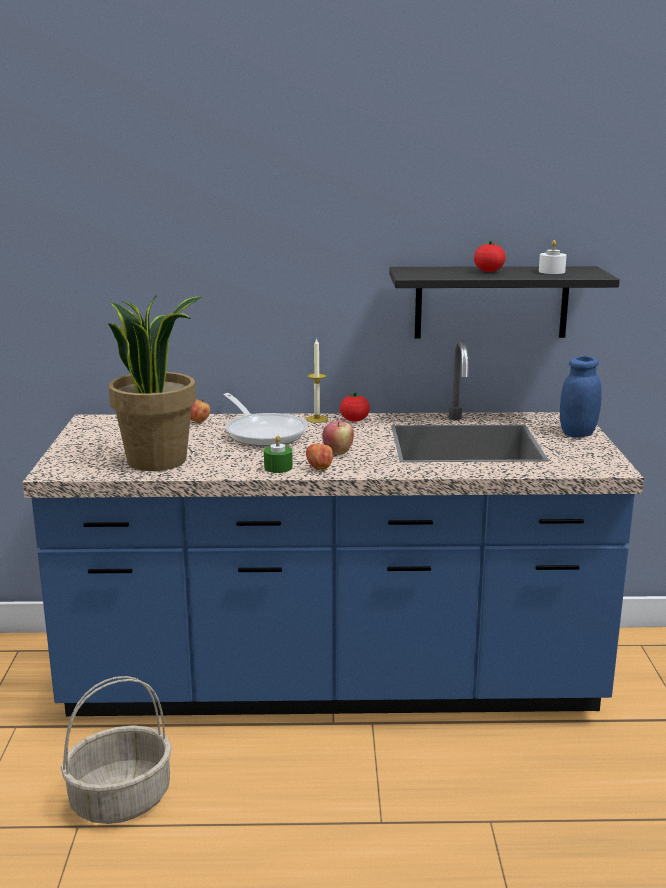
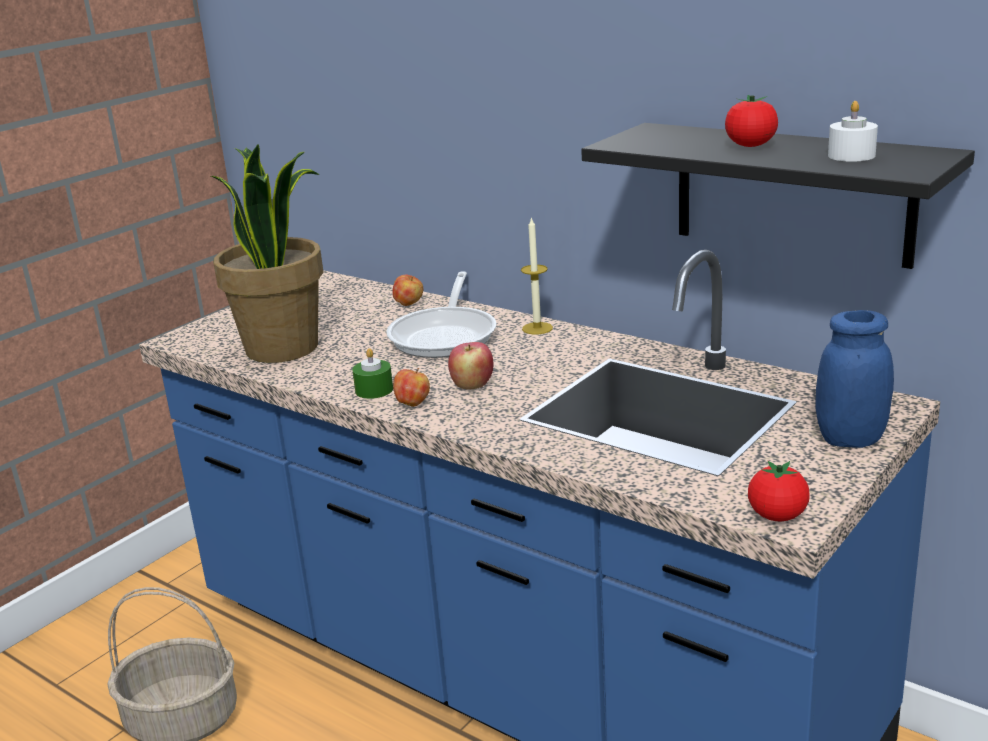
camera: 40 degrees right, 5 degrees up
(354, 420) = (576, 340): tomato -> tomato (777, 516)

